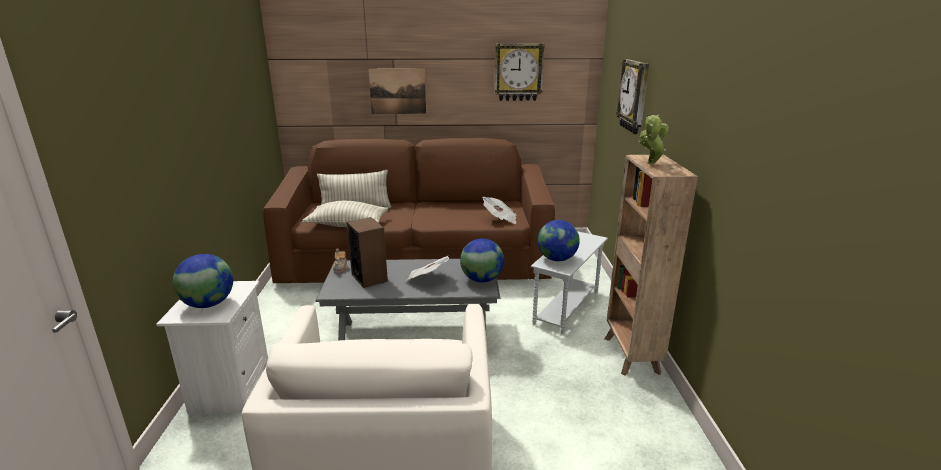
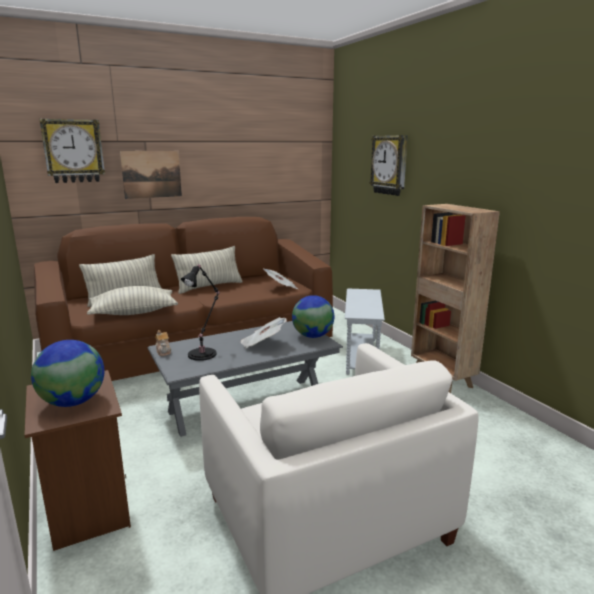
camera: 25 degrees left, 5 degrees down
(229, 390) = (87, 510): white nightstand -> brown nightstand
(369, 277) = (204, 353): speaker -> black table lamp
(436, 207) = (209, 287): none -> pillow
(518, 72) = (265, 154): wall clock -> wall clock (73, 151)
(557, 259) = (360, 309): globe -> none
(650, 164) = (453, 208): potted plant -> none

